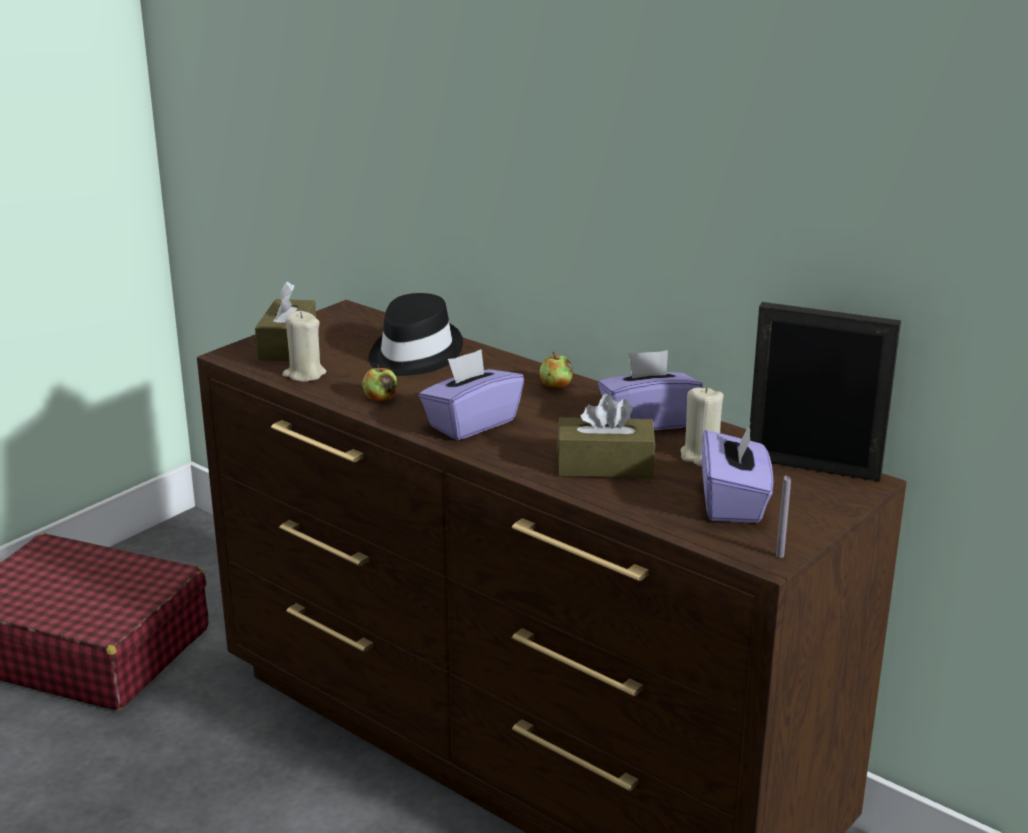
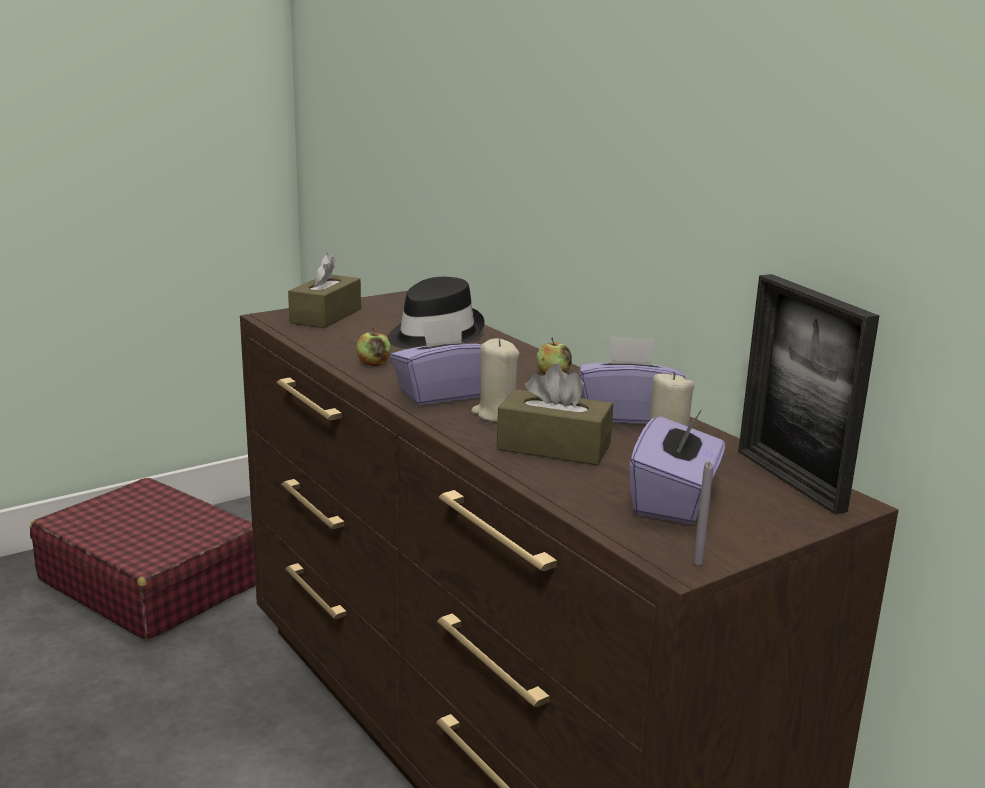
camera: 15 degrees right, 5 degrees down
(304, 374) = (320, 338): beige candle -> beige candle (496, 414)
(813, 467) = (789, 480): picture frame -> picture frame turned 150 degrees counterclockwise

